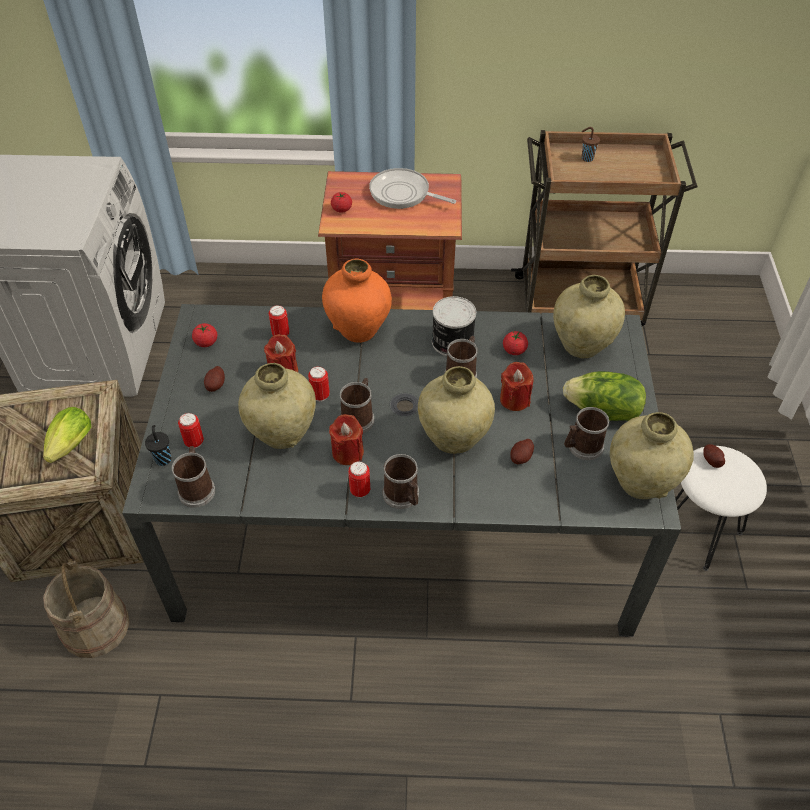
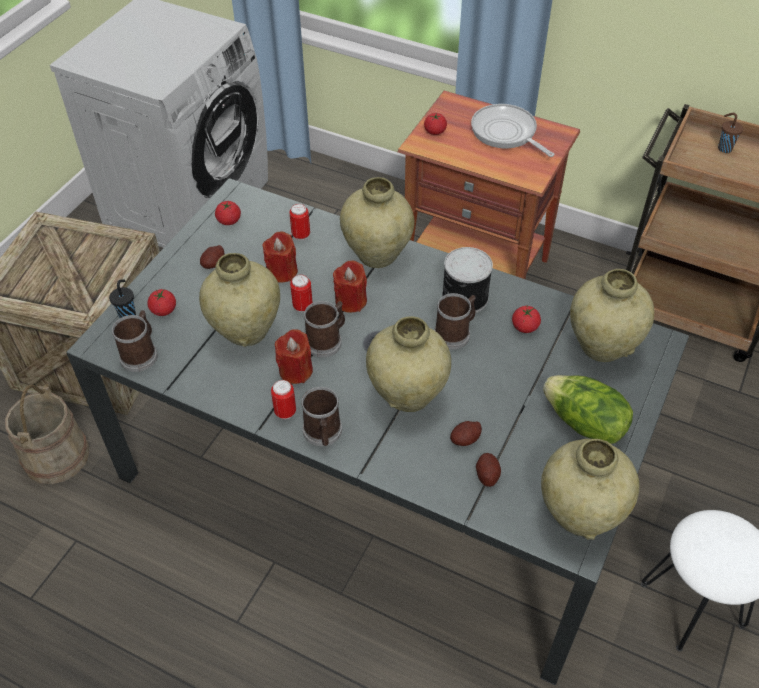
camera: 25 degrees right, 0 degrees up
(70, 448) = (81, 281): lettuce -> none
(194, 442) = (163, 310): can -> tomato
(358, 330) = (377, 255): orange vase -> beige vase
(514, 399) = (494, 378): red candle -> red candle (351, 301)
(582, 447) = (537, 453): mug -> none
(711, 460) = (718, 528): potato -> potato (487, 475)

